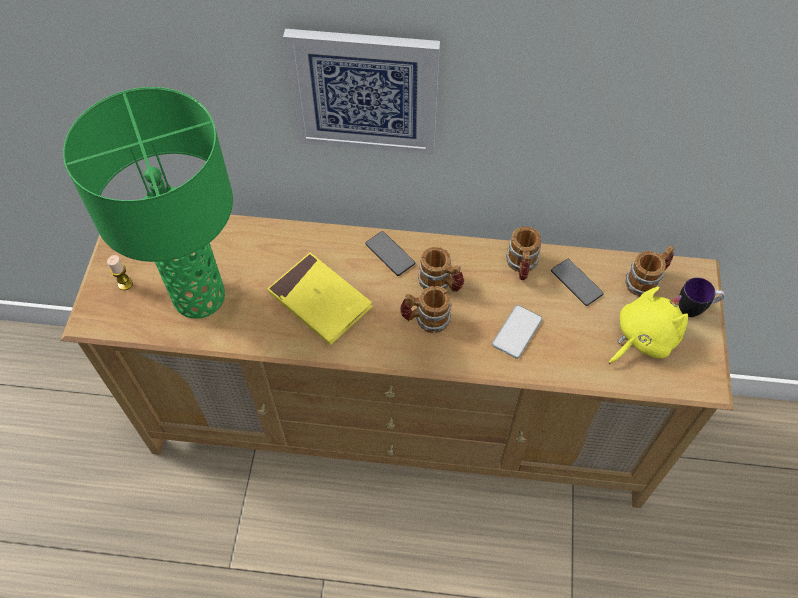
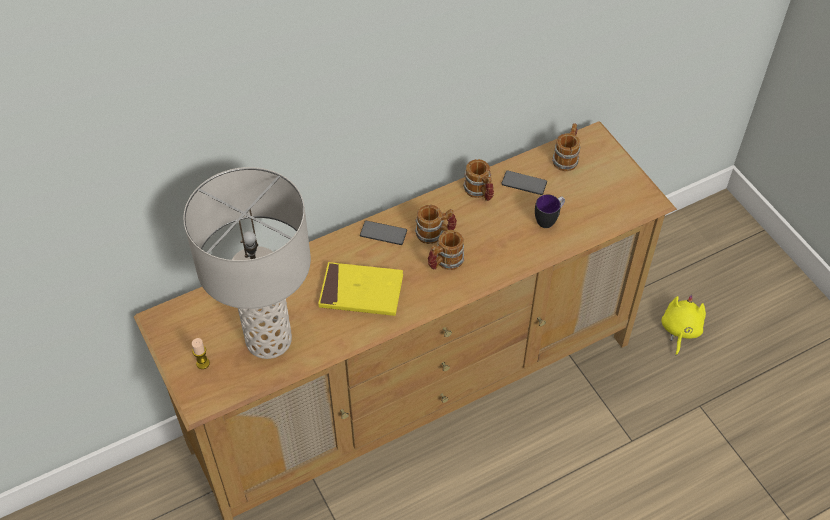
camera: 35 degrees left, 5 degrees down
(198, 297) = (268, 340): green table lamp -> white table lamp
(364, 91) = (340, 111): picture -> none
(517, 332) = (511, 236): phone -> none
(642, 338) = (592, 195): yellow plush toy -> yellow plush toy (680, 330)
(695, 309) = (609, 159): mug -> mug (549, 220)

